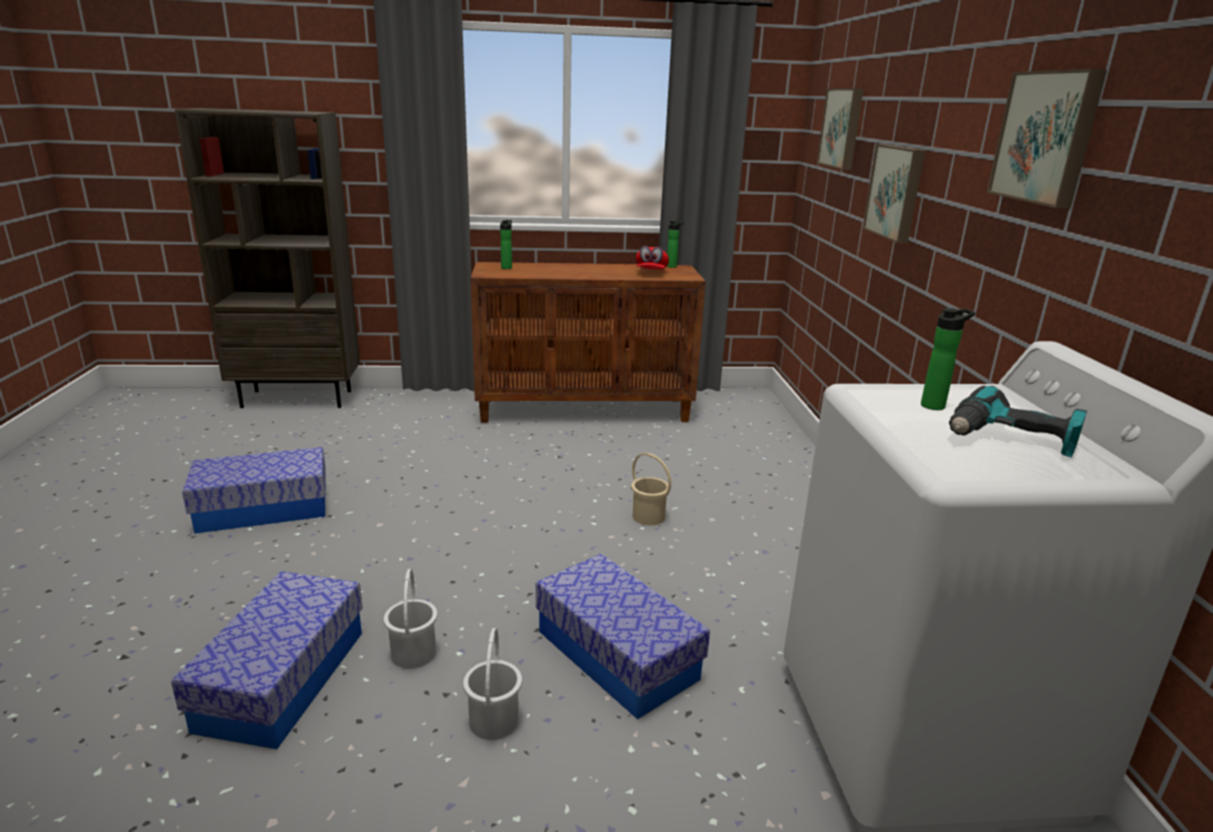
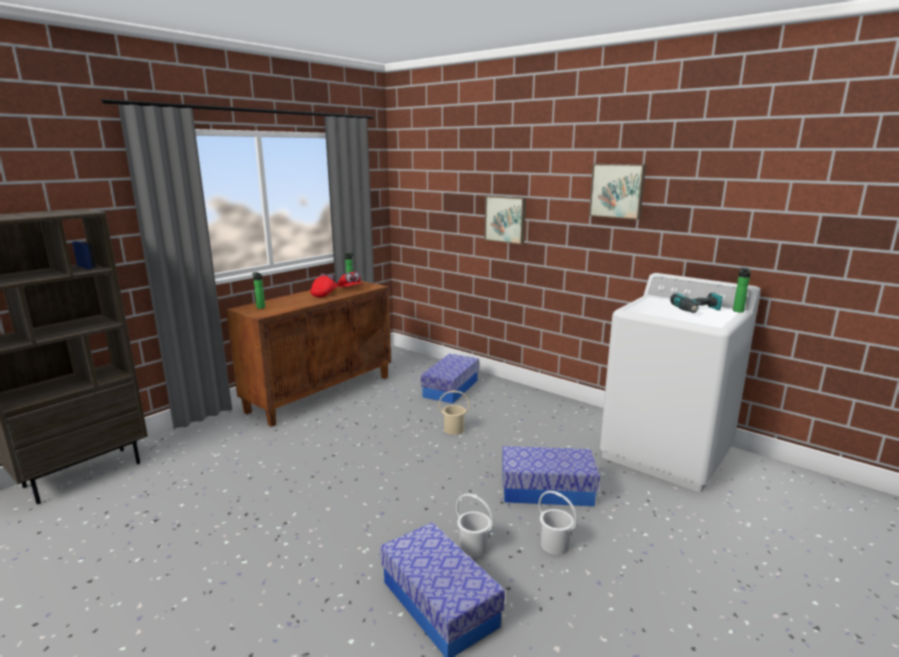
camera: 45 degrees left, 5 degrees down
(263, 509) = (227, 546): storage box -> storage box (450, 388)
(607, 271) = (324, 294): none -> red cap
(843, 128) = (439, 187): picture -> none
(935, 405) = (657, 307): bottle -> bottle (738, 310)

